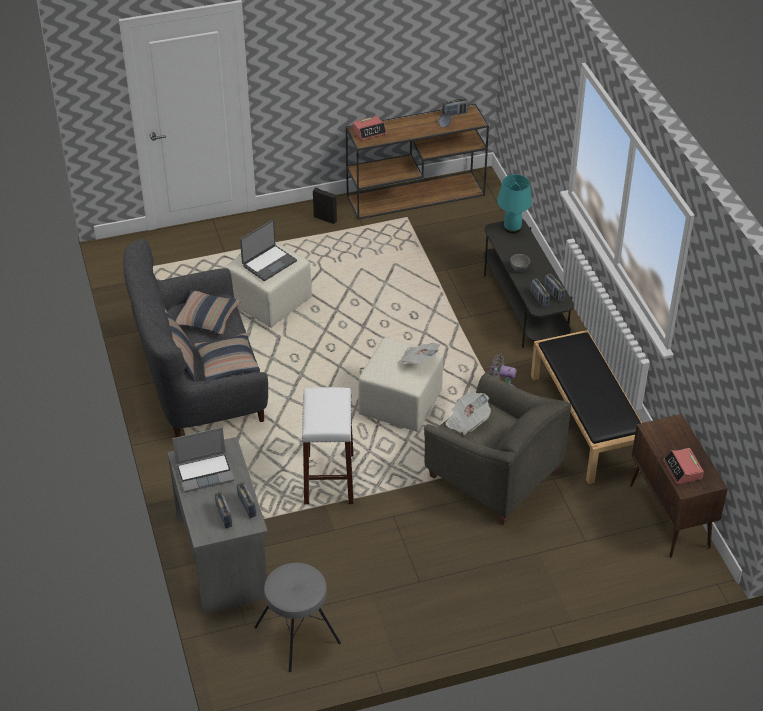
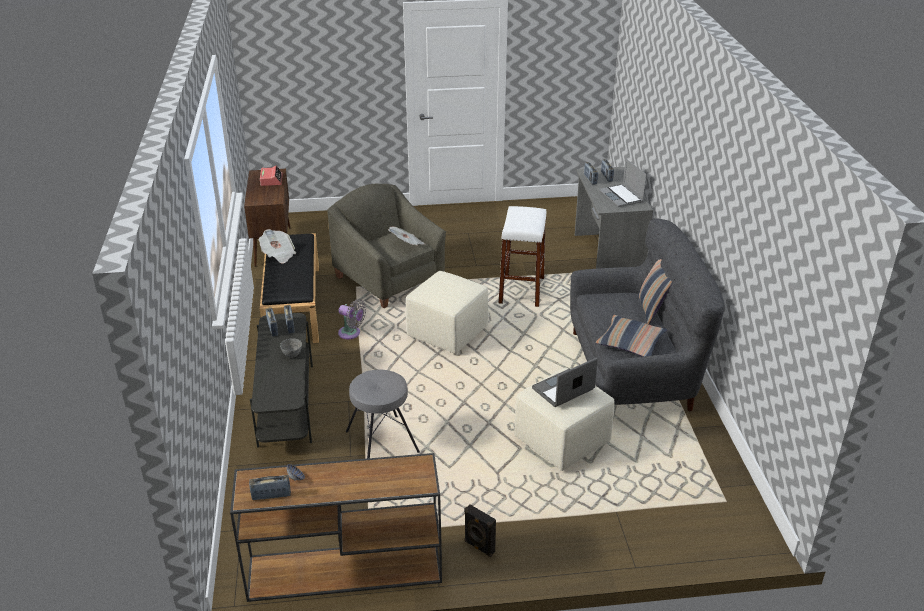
camera: 170 degrees left, 10 degrees down
(205, 472) = (621, 197): laptop -> laptop turned 105 degrees counterclockwise
(227, 363) = (608, 304): pillow -> none
(298, 634) = (555, 218): grey stool -> grey stool (381, 442)
(369, 131) = (407, 479): alarm clock -> none
(419, 360) = (430, 288): newspaper -> newspaper (278, 254)
(512, 228) = (272, 399): turquoise table lamp -> none

